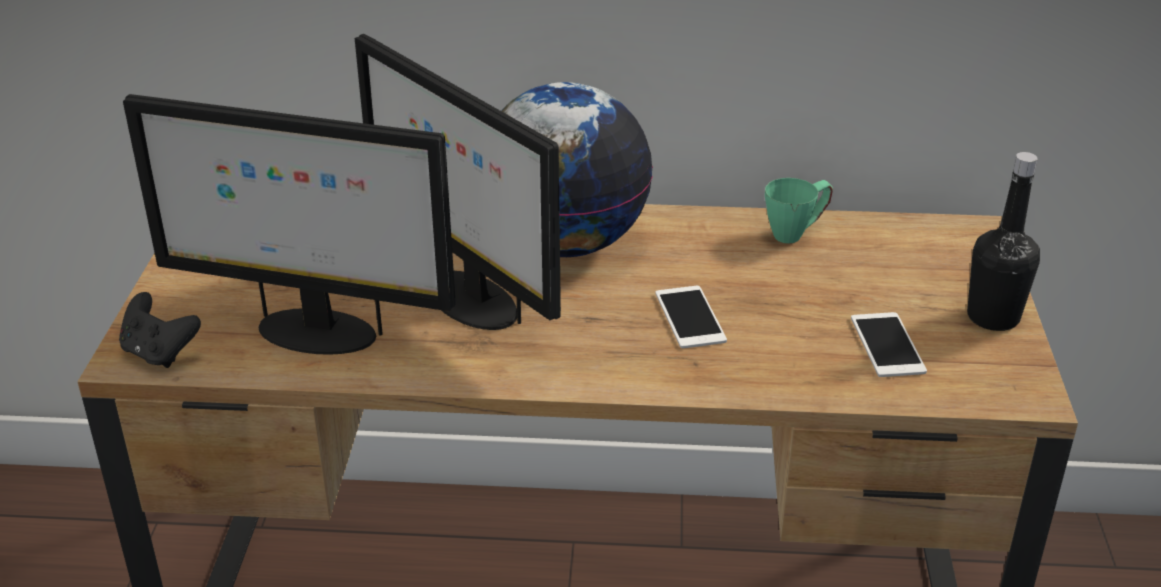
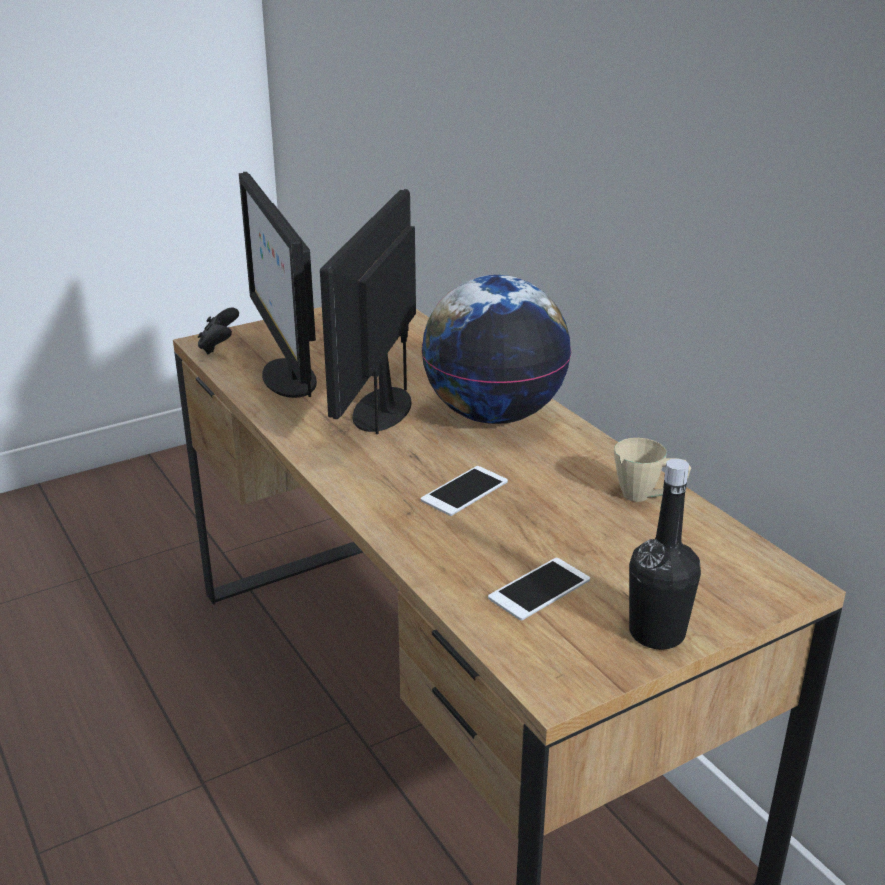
camera: 55 degrees right, 5 degrees down
(796, 233) = (648, 497): green mug -> beige mug

